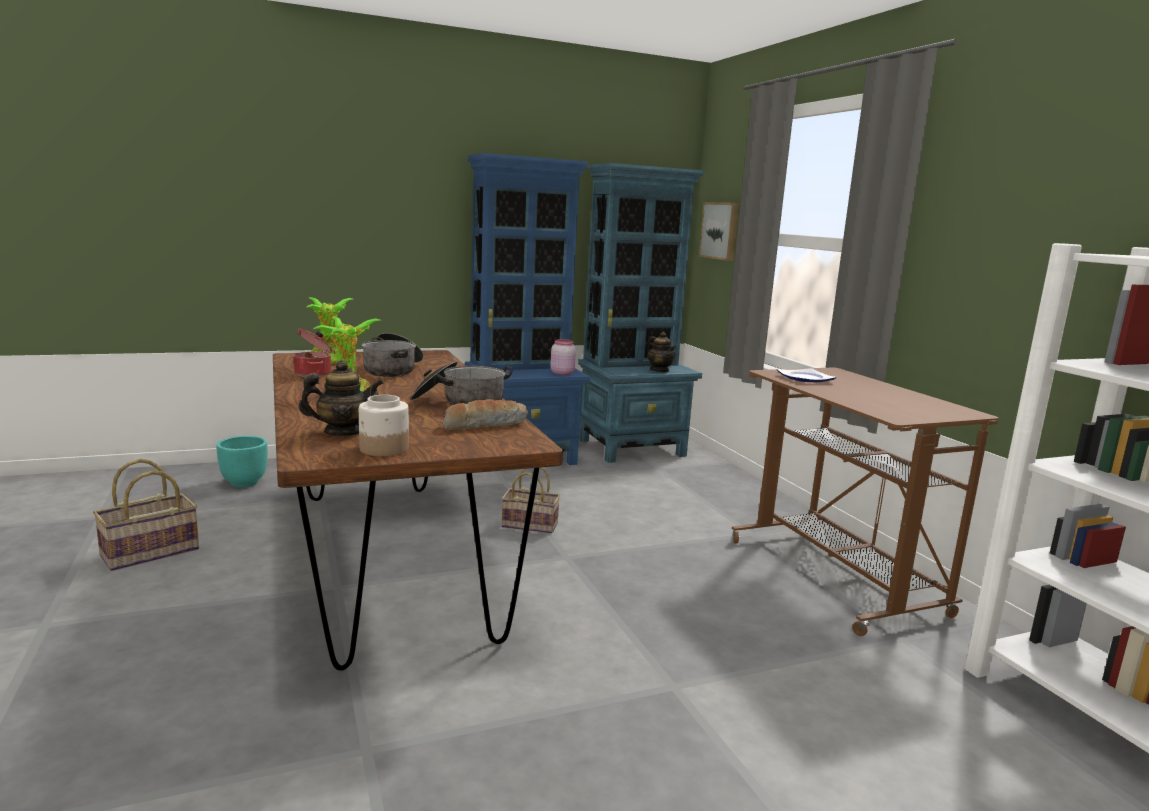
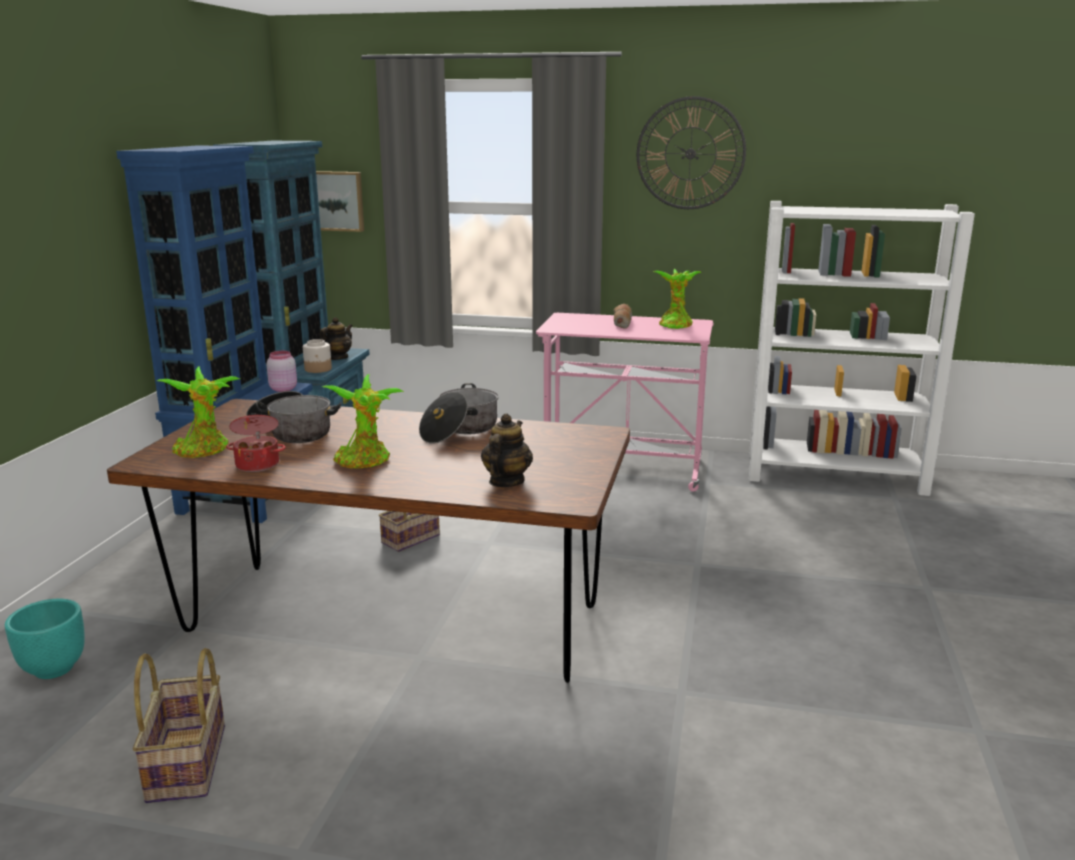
camera: 55 degrees left, 5 degrees up
(384, 449) = (571, 475): jar -> jar (318, 369)
(485, 425) = (539, 435): bread -> bread (622, 322)
(660, 370) = (337, 358): teapot -> teapot turned 60 degrees counterclockwise
(806, 379) = (579, 326): plate -> none
(834, 576) = (622, 468): brown desk -> pink desk
(924, 406) = (675, 324): none -> potted plant
(1036, 174) = (690, 153): none -> wall clock

